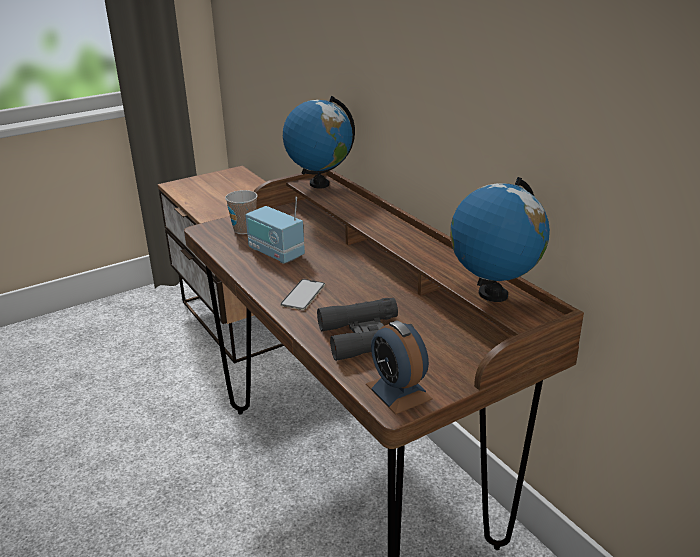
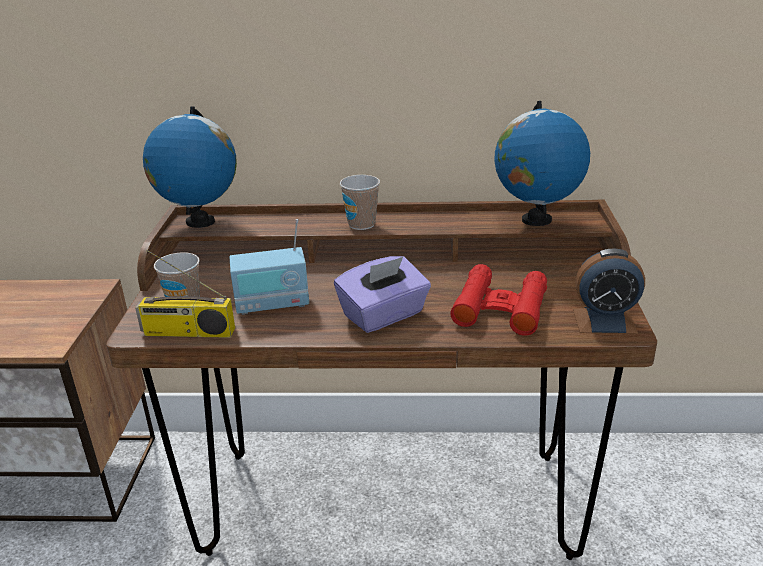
camera: 55 degrees left, 0 degrees up
(217, 242) = (187, 332): none -> radio
(303, 295) = (384, 315): phone -> purple tissue box
(365, 336) = (500, 308): black binoculars -> red binoculars
(385, 231) = (361, 224): none -> cup

